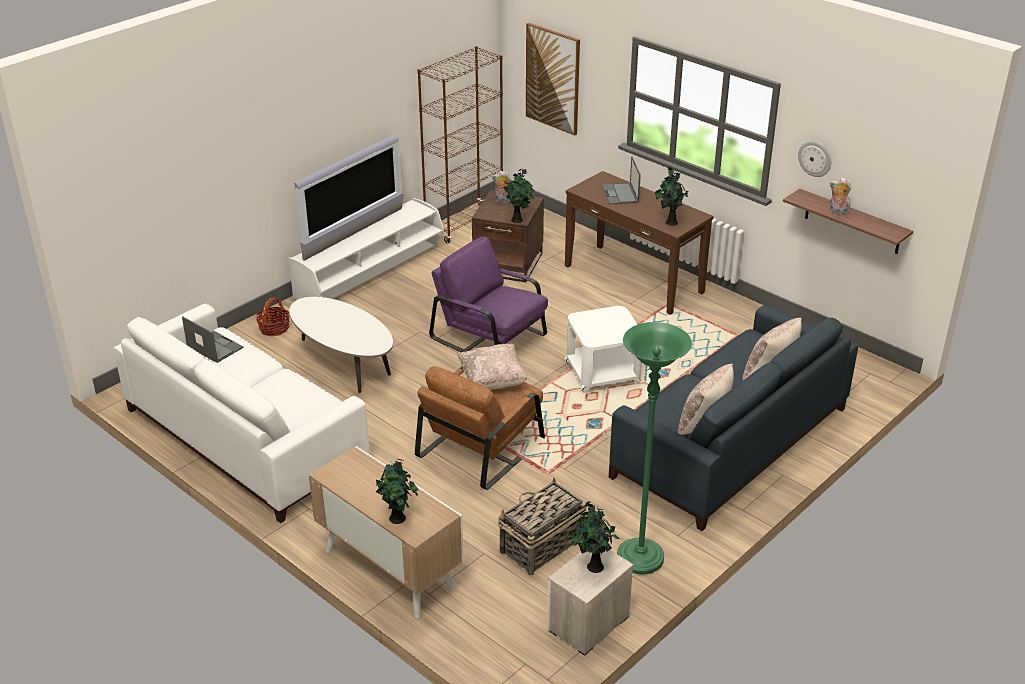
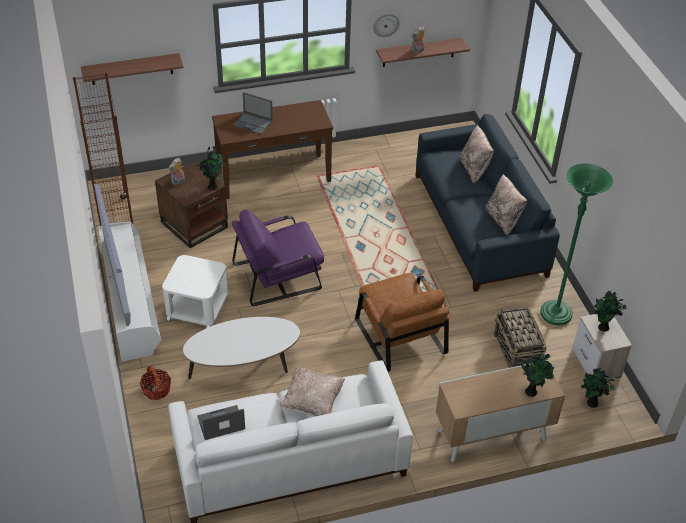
camera: 60 degrees left, 10 degrees up
(492, 381) = (385, 290): beige pillow -> beige pillow (312, 401)
(553, 78) = (131, 69): picture -> shelf
(603, 372) = (366, 242): white side table -> white side table (197, 308)
(670, 222) = (311, 120): potted plant -> potted plant (591, 403)

